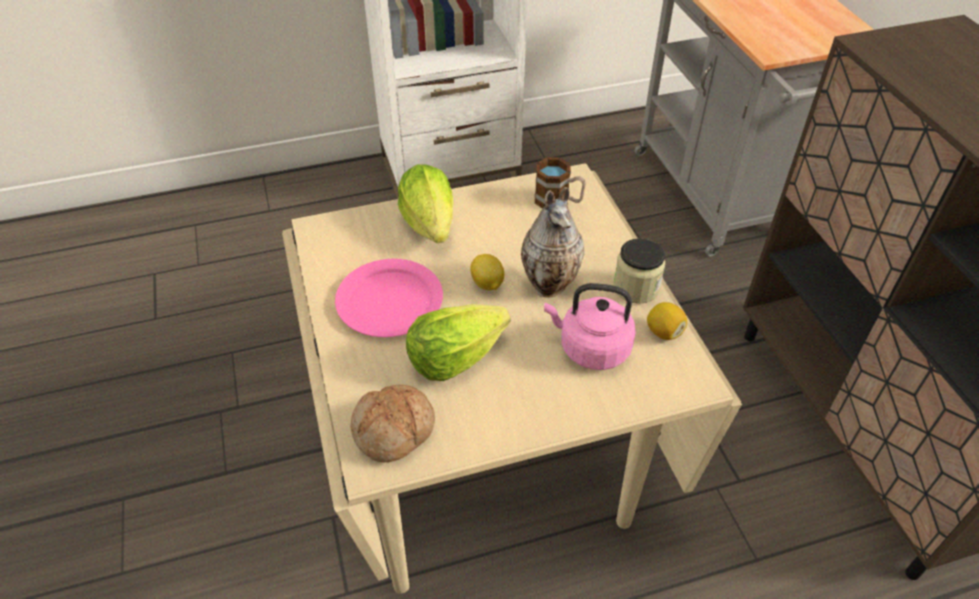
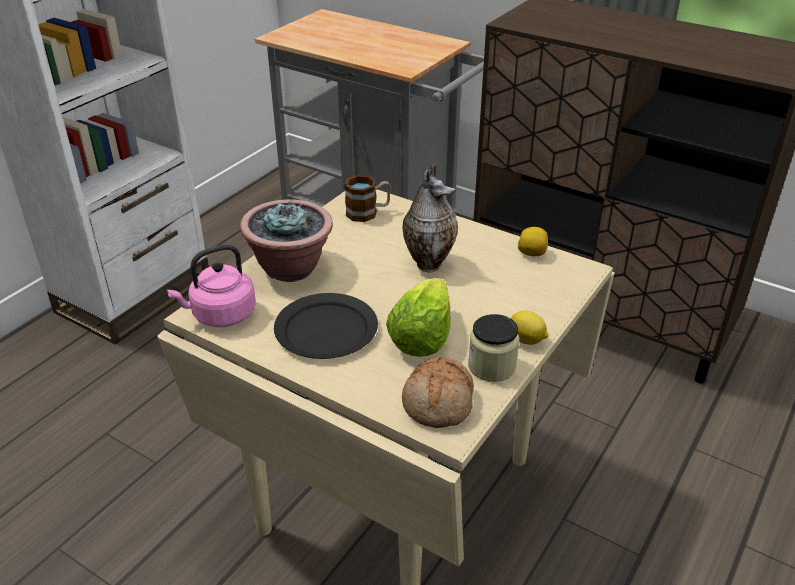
camera: 40 degrees left, 10 degrees down
(388, 301) = (325, 330): pink plate -> black plate
(430, 224) = (290, 268): lettuce -> potted plant
(487, 284) = (385, 284): lemon -> lemon (526, 340)
(590, 348) = (501, 285): pink kettle -> pink kettle (220, 315)
(636, 287) = (484, 238): jar -> jar (491, 366)

